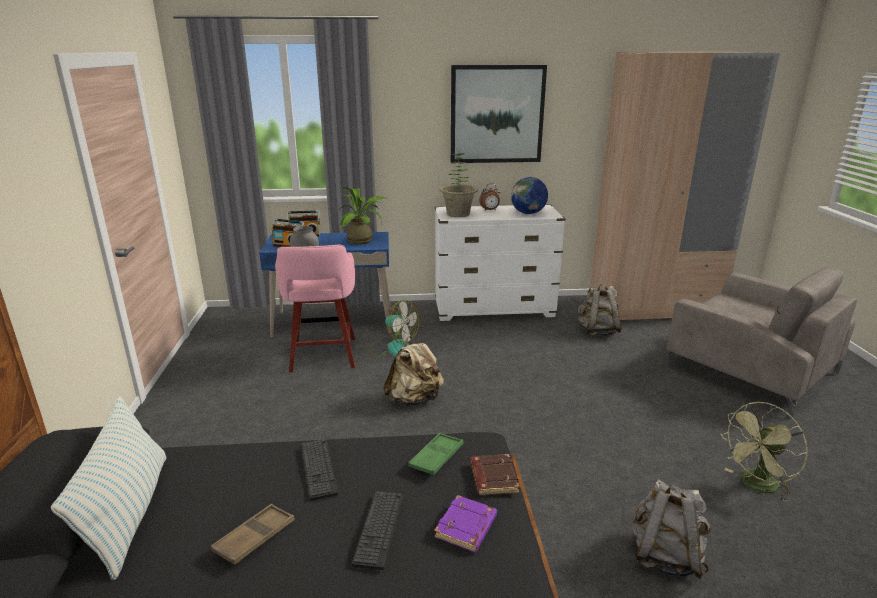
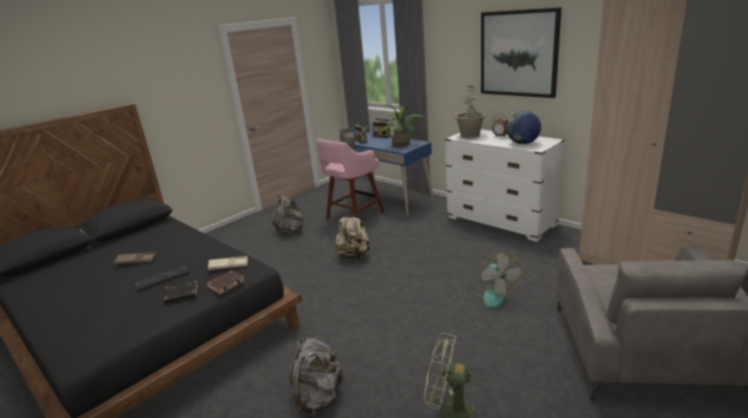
camera: 50 degrees right, 0 degrees up
(129, 513) = (133, 237): pillow -> none
(319, 469) = (191, 249): keyboard -> none
(393, 348) = (393, 224): fan -> fan (491, 294)
(436, 457) = (228, 265): green tray -> beige tray
(466, 528) = (181, 295): purple book -> black book
(597, 332) = (551, 264): grey backpack -> grey backpack (291, 231)

